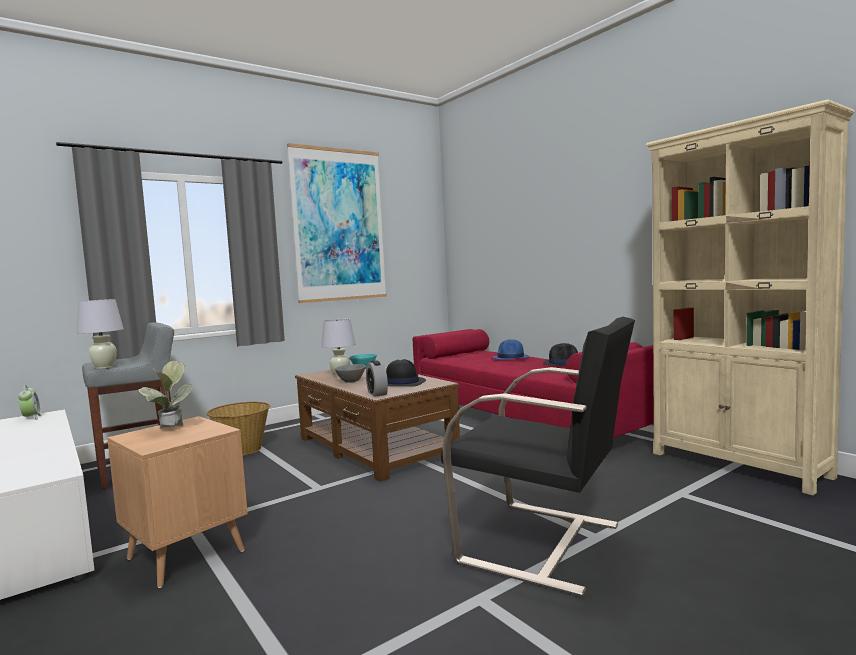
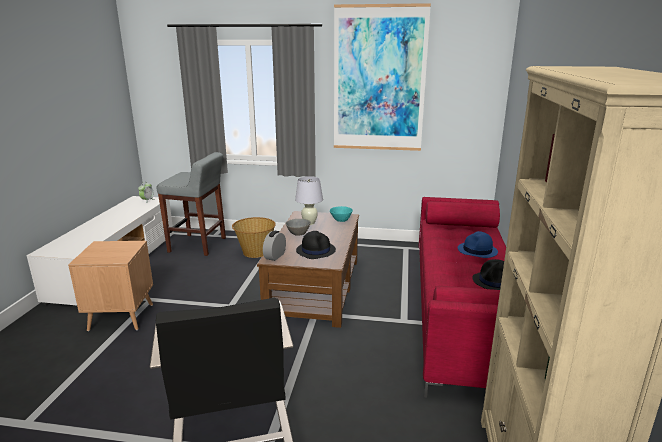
camera: 45 degrees right, 15 degrees up
(104, 367) = (168, 182): white table lamp -> none
(169, 430) = (113, 248): potted plant -> none

